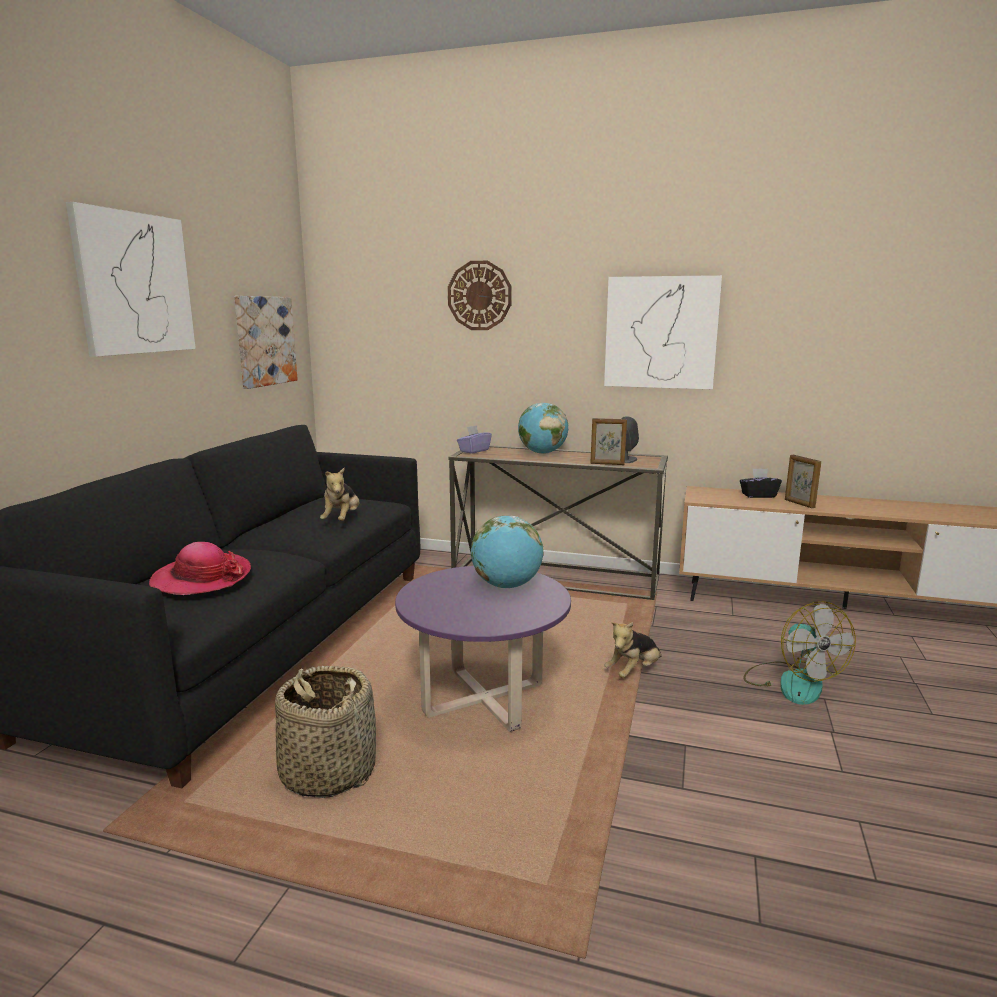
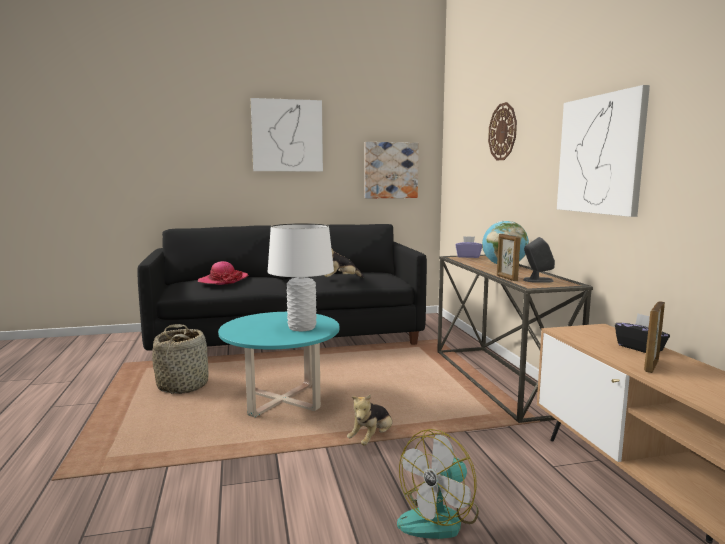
camera: 60 degrees right, 5 degrees down
(484, 699) = (282, 401): purple coffee table -> turquoise coffee table
(507, 586) = (302, 327): globe -> white table lamp
(634, 671) = (372, 439): plush toy -> plush toy turned 75 degrees counterclockwise

